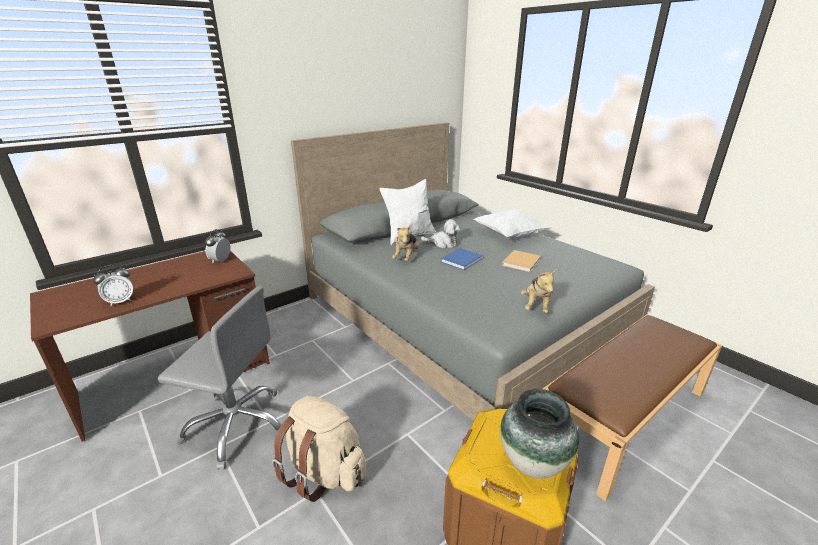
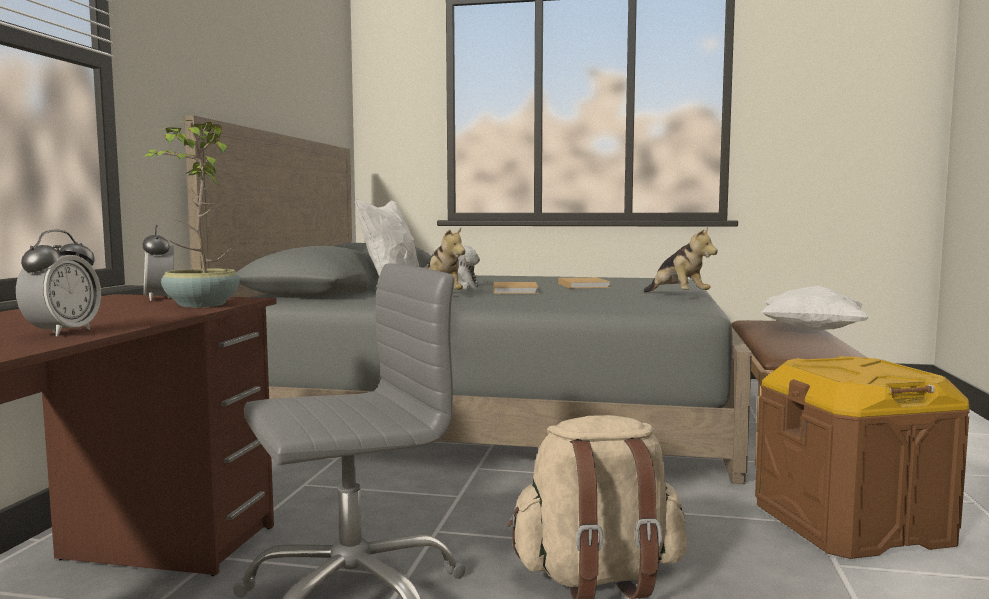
camera: 40 degrees left, 20 degrees down
(212, 277) = (200, 305): none -> potted plant
(462, 260) = (515, 290): blue book -> beige book
(510, 235) = (517, 278): white pillow -> white pillow (812, 331)
(532, 462) = (890, 370): vase -> none

